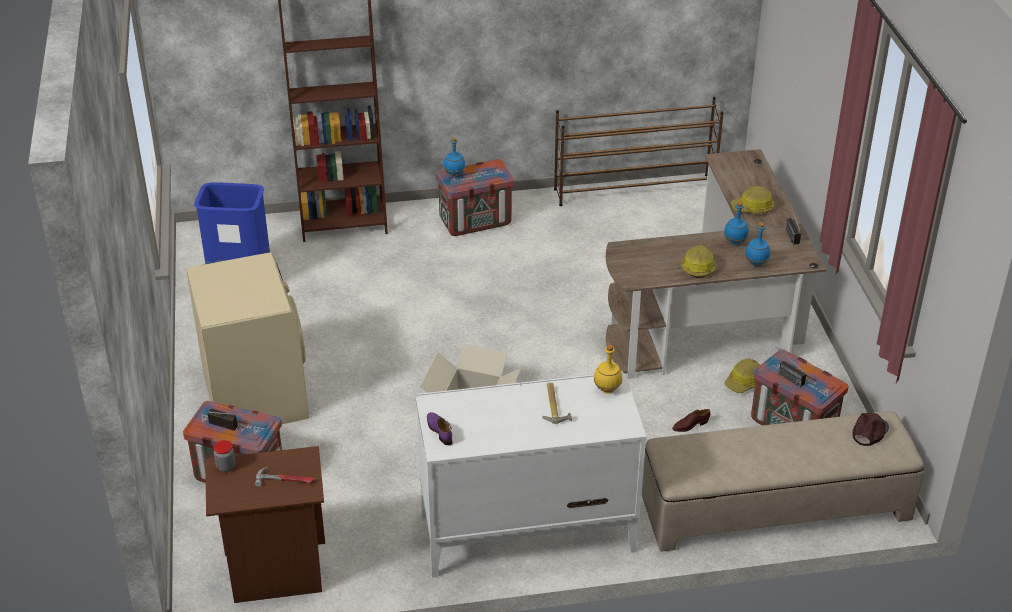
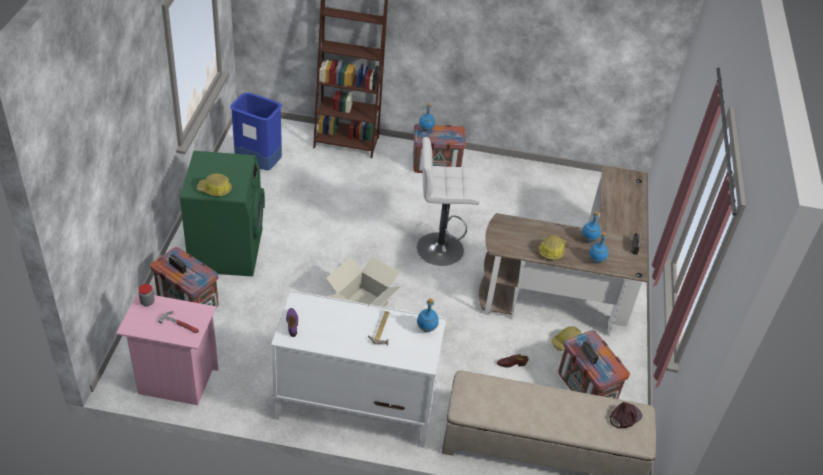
camera: 15 degrees right, 5 degrees up
(257, 395) = (228, 249): beige washing machine -> green washing machine
(276, 573) = (175, 381): brown nightstand -> pink nightstand
(532, 318) = (439, 249): none -> white stool
(607, 389) = (427, 329): yellow bottle -> blue bottle
(635, 190) = (560, 173): brown shoe rack -> none
(753, 208) = (616, 216): hard hat -> hard hat (215, 190)

